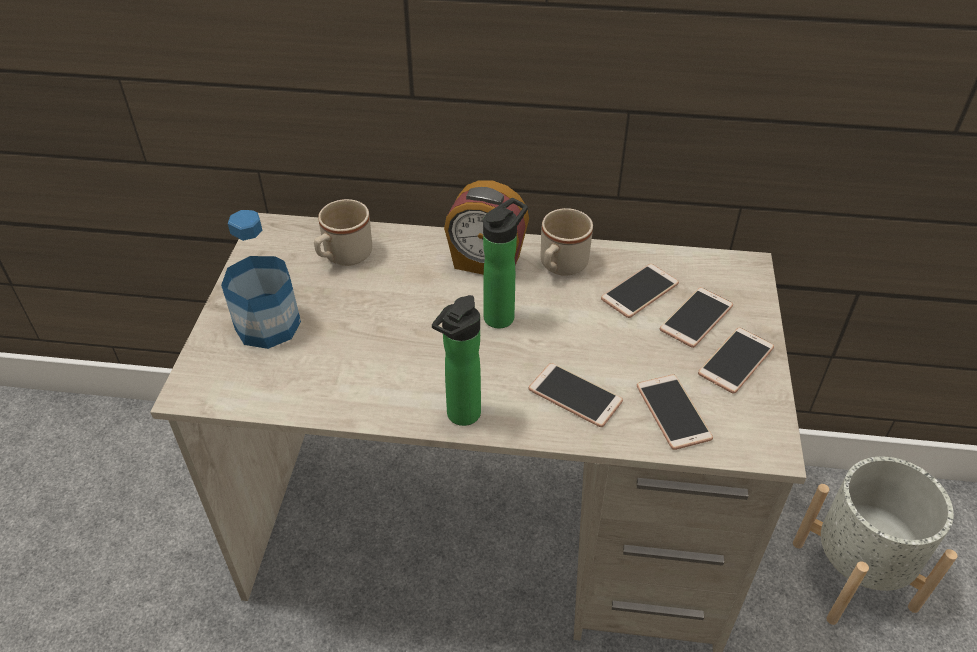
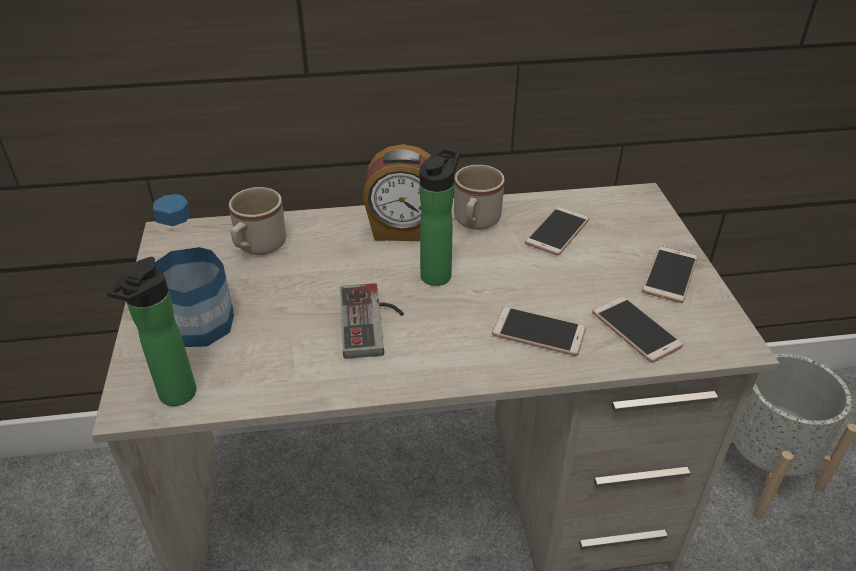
camera: 15 degrees left, 5 degrees down
(422, 353) = (373, 322): none -> game controller
(460, 417) = (435, 373): bottle -> bottle (174, 397)
(696, 318) = (618, 245): phone -> none

